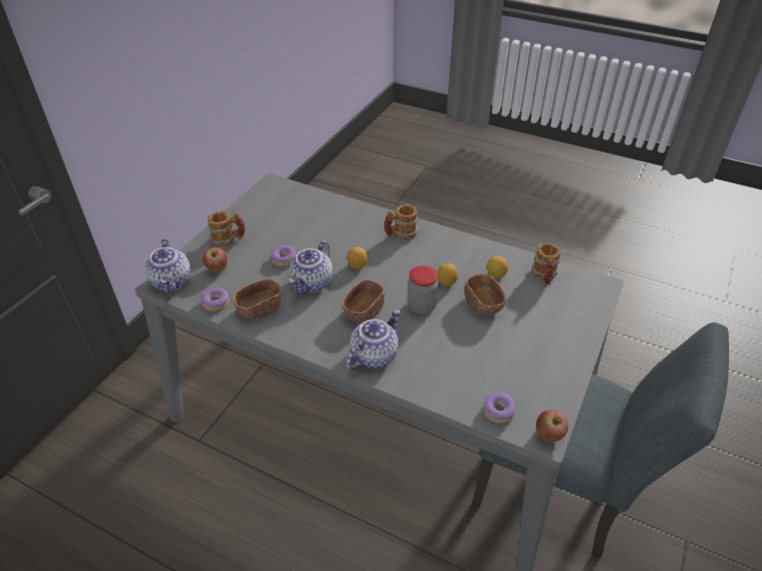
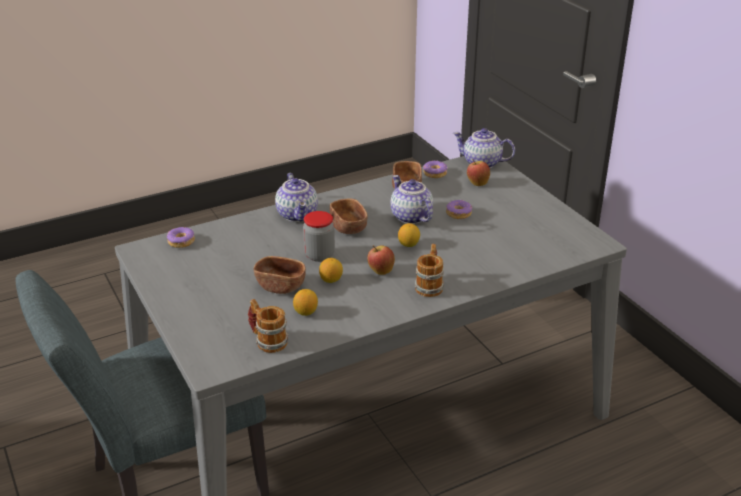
camera: 125 degrees right, 10 degrees down
(228, 240) = (516, 197): mug -> none
(548, 436) = (135, 251): apple -> apple (380, 271)

